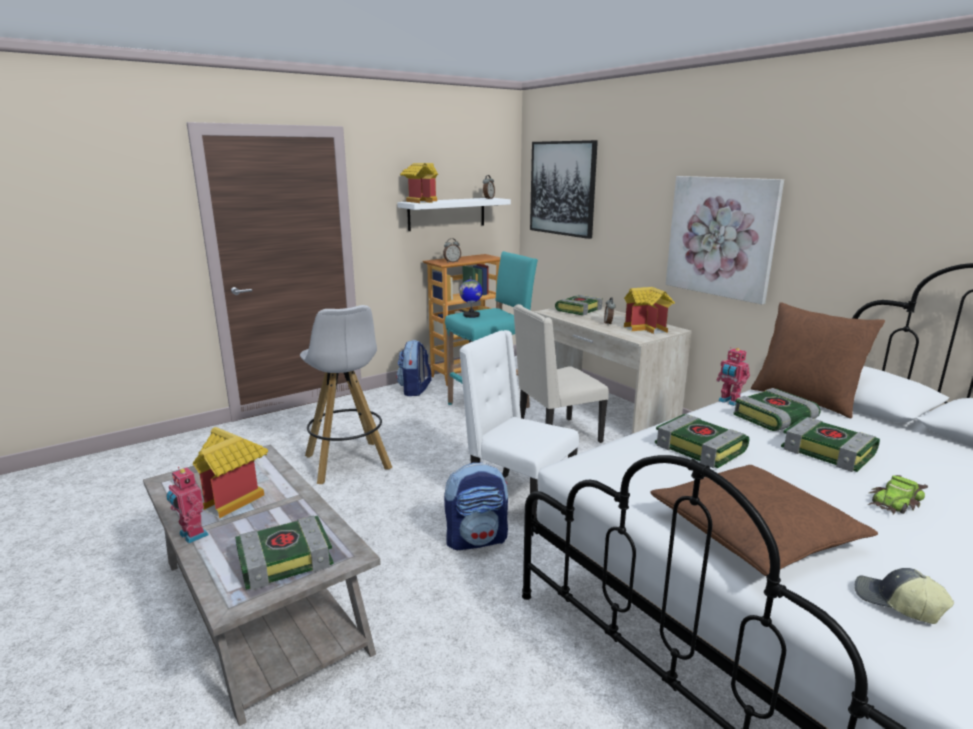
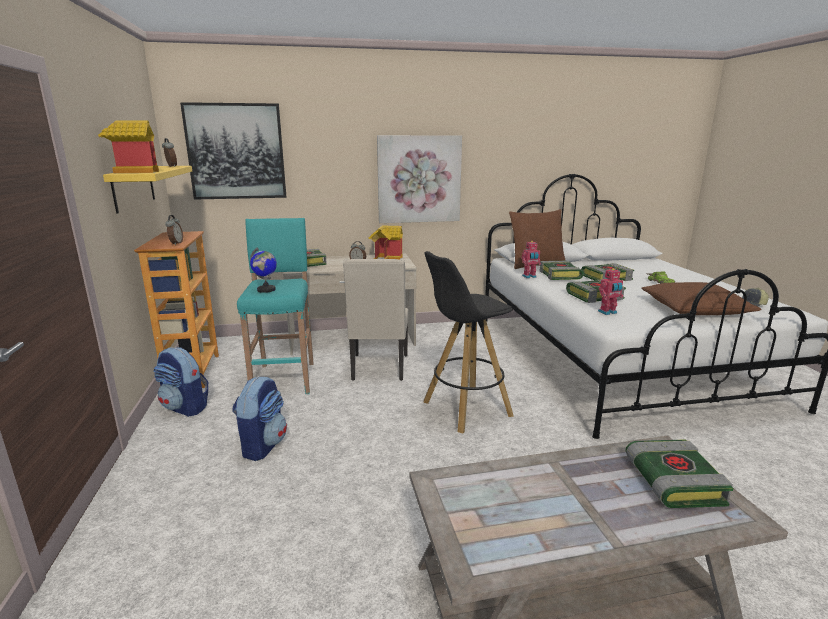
camera: 65 degrees left, 0 degrees up
(192, 535) = (625, 544): toy robot -> toy robot (608, 312)
(235, 499) = (546, 506): toy house -> none
(348, 463) = (317, 486): white stool -> none
(447, 214) = (133, 187): white shelf -> yellow shelf
(477, 539) = (513, 441): backpack -> backpack (262, 445)
(517, 500) = (465, 409): white chair -> black stool

